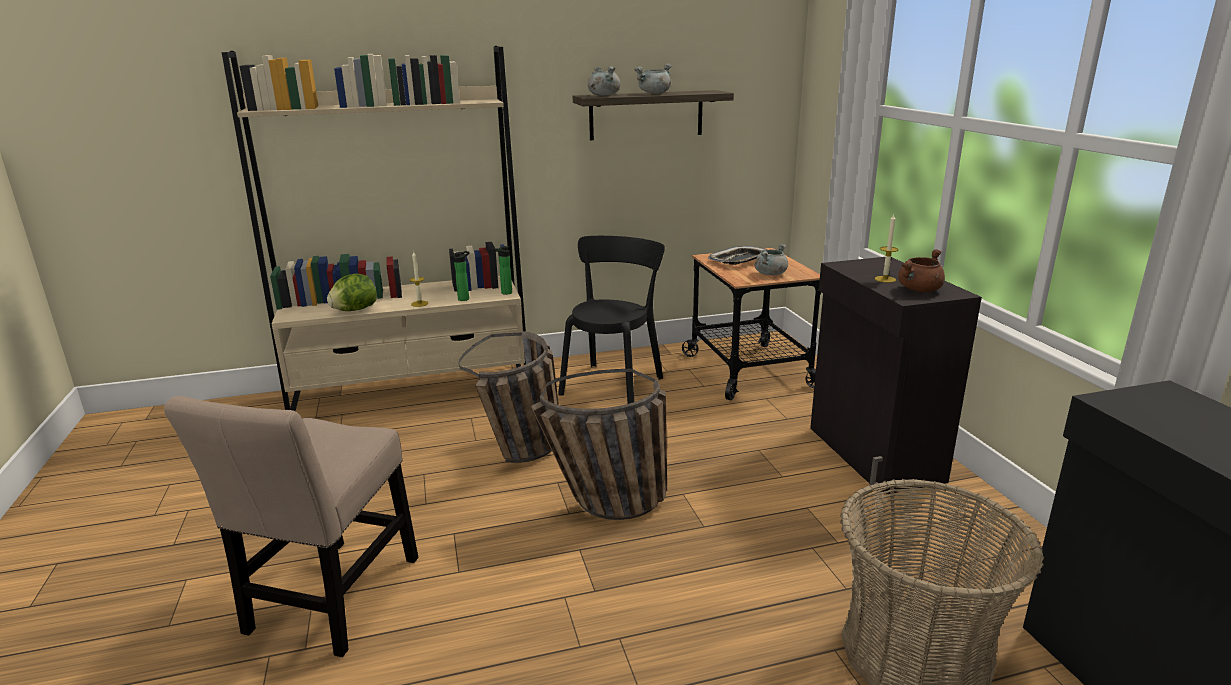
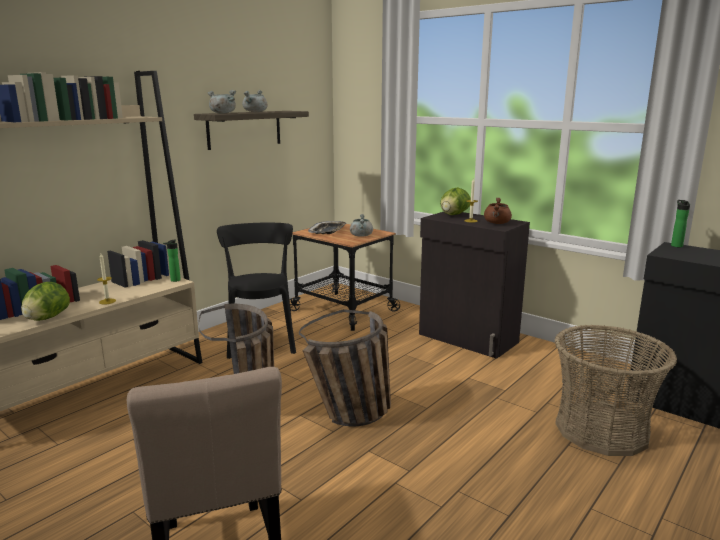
camera: 35 degrees left, 5 degrees down
(465, 298) = (145, 290): bottle -> bottle (676, 245)
(879, 265) = (454, 215): none -> lettuce

